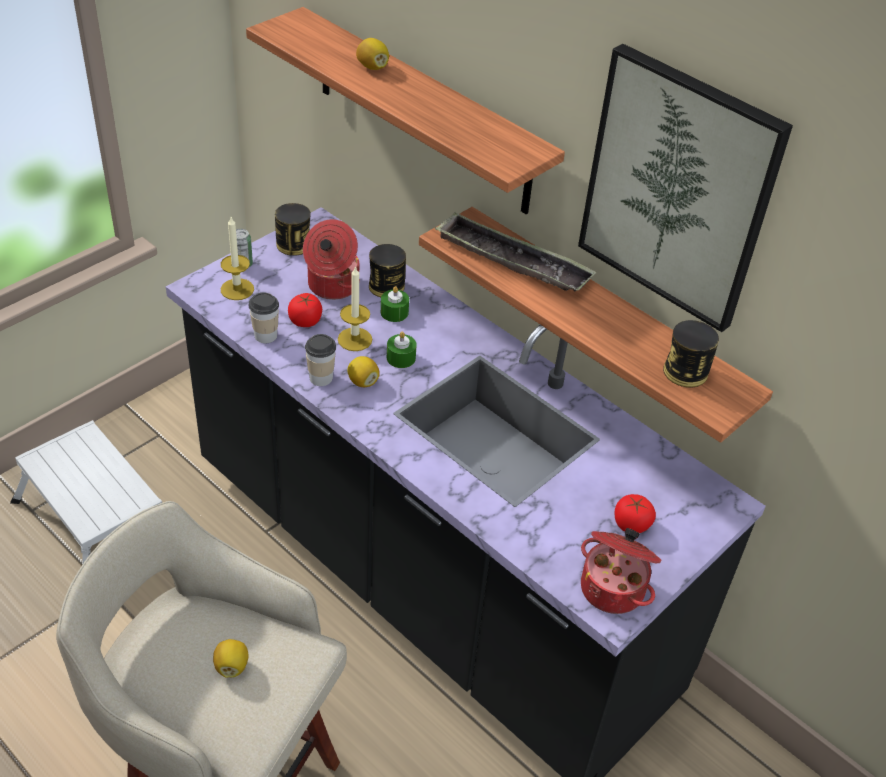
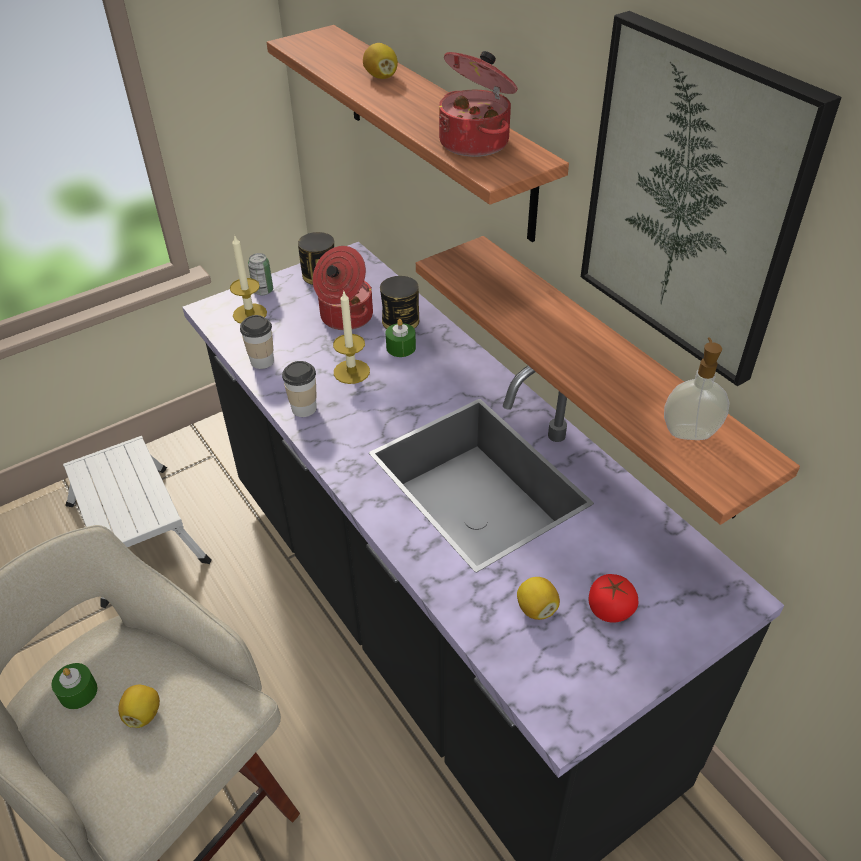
camera: 15 degrees right, 0 degrees up
(305, 321) = (307, 349): tomato -> none
(363, 382) = (346, 416): lemon -> lemon (536, 609)
(401, 358) = (394, 394): green candle -> green candle (78, 692)
(512, 261) = (511, 293): tray -> none
(613, 588) = (571, 688): cooking pot -> cooking pot (476, 142)
(685, 371) = (689, 432): can -> soap dispenser

